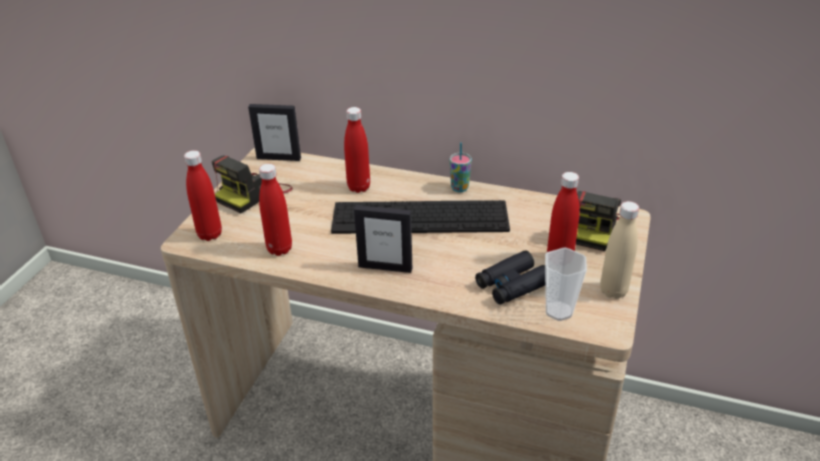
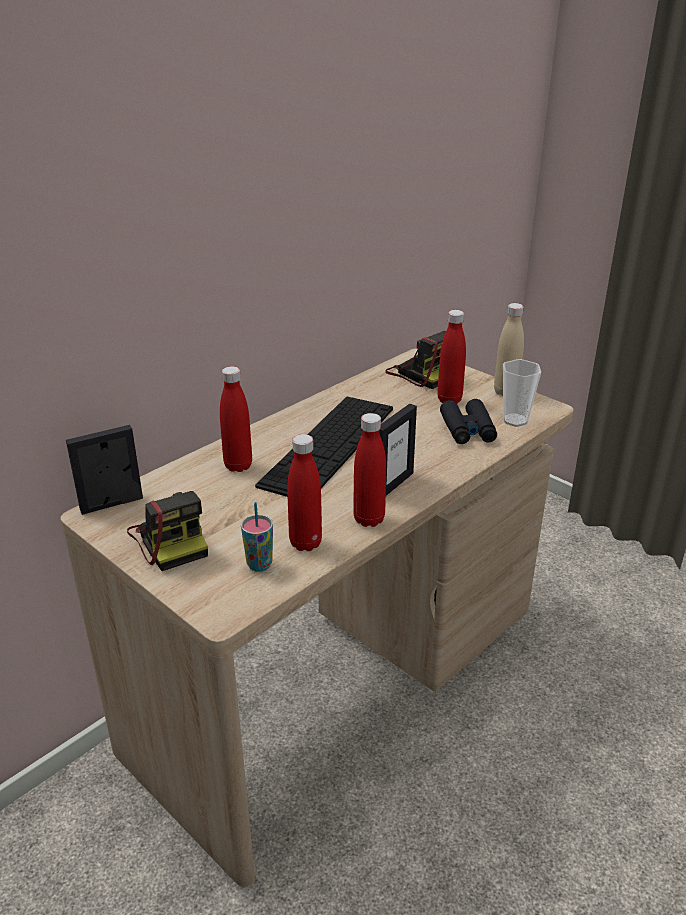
camera: 65 degrees left, 5 degrees down
(210, 234) = (227, 591): red bottle -> red bottle (369, 519)
(279, 158) = (112, 504): picture frame -> picture frame turned 150 degrees counterclockwise
(459, 188) = (301, 412): cup -> cup (259, 565)

